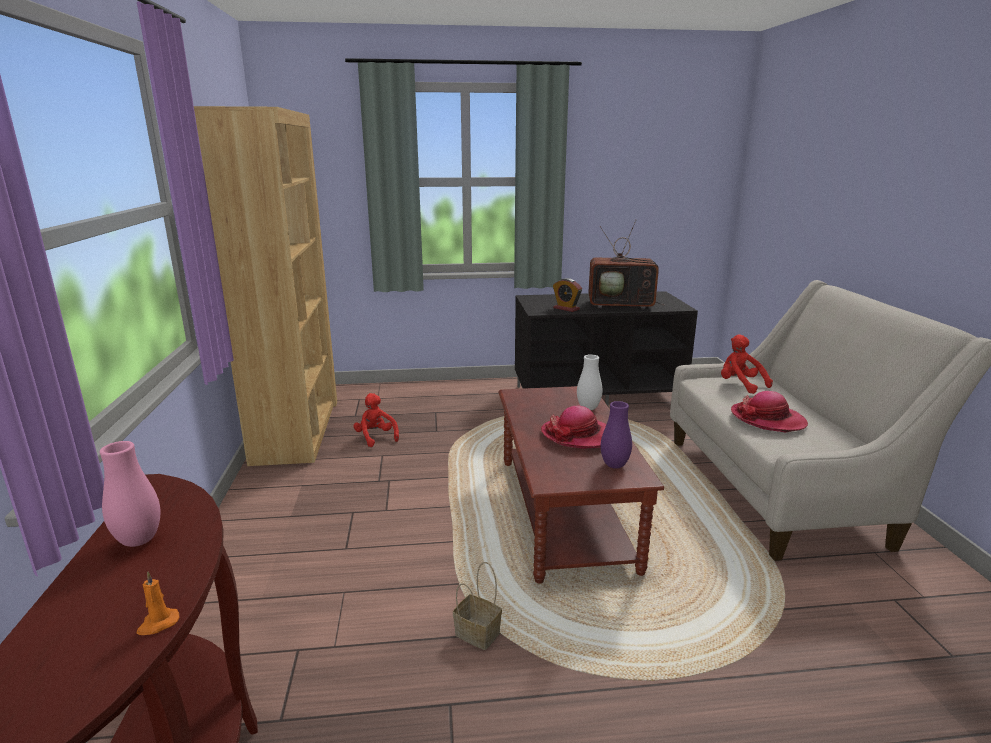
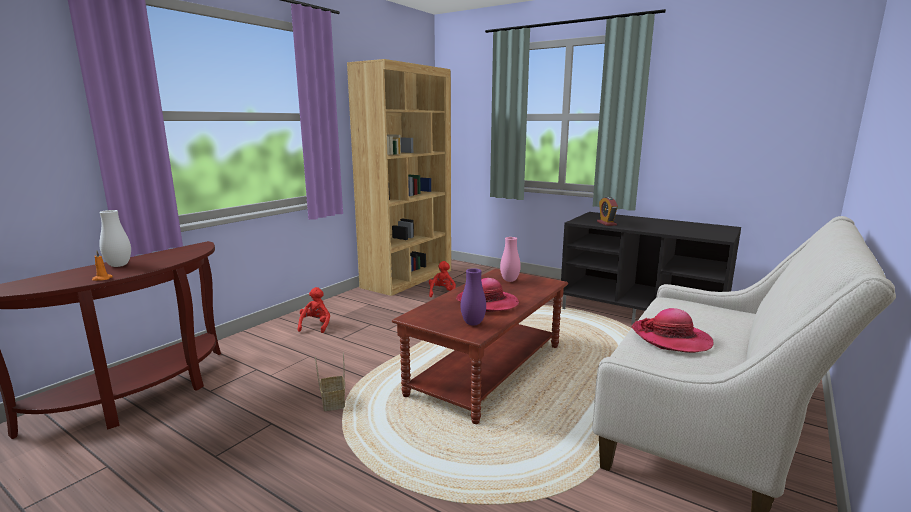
camera: 40 degrees right, 5 degrees down
(139, 540) = (156, 257): pink vase -> pink vase (509, 280)
(588, 408) = (531, 292): white vase -> white vase (119, 265)
(622, 305) = (665, 228): television -> none
(740, 385) = (705, 312): red plush toy -> red plush toy (315, 325)

